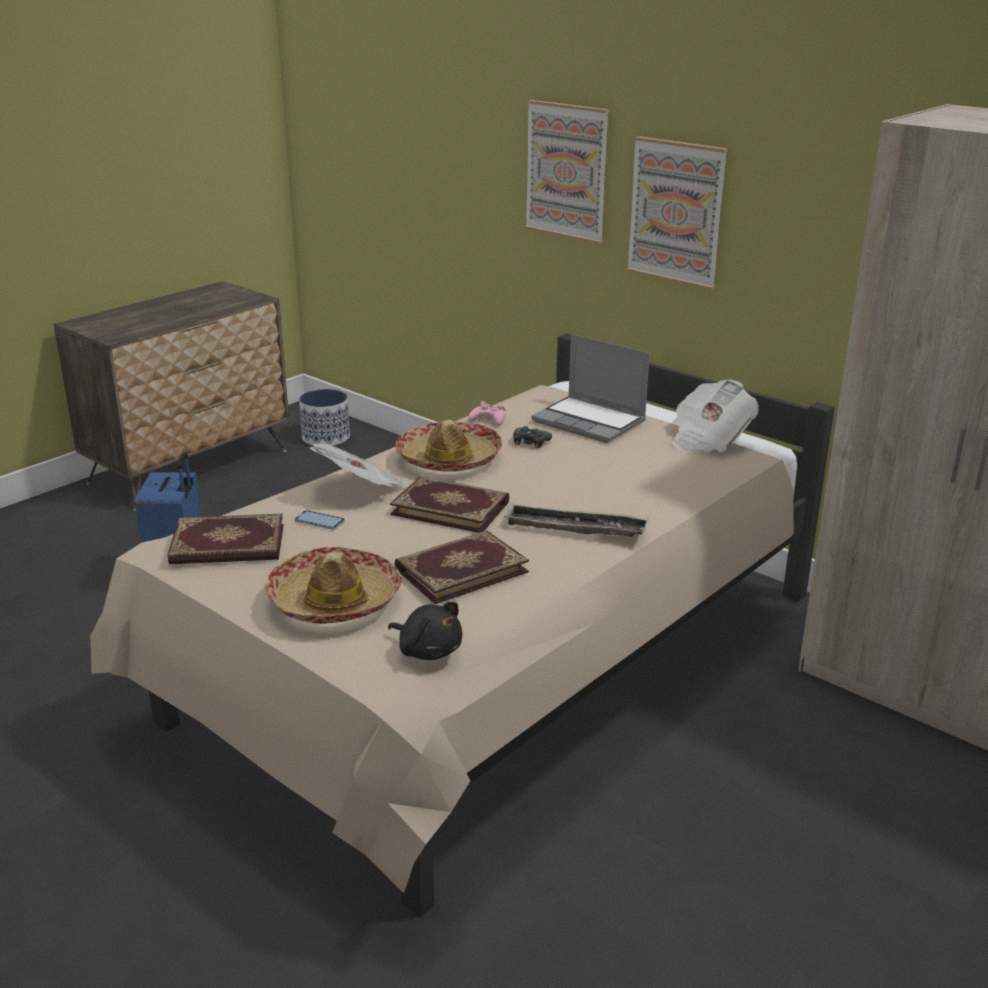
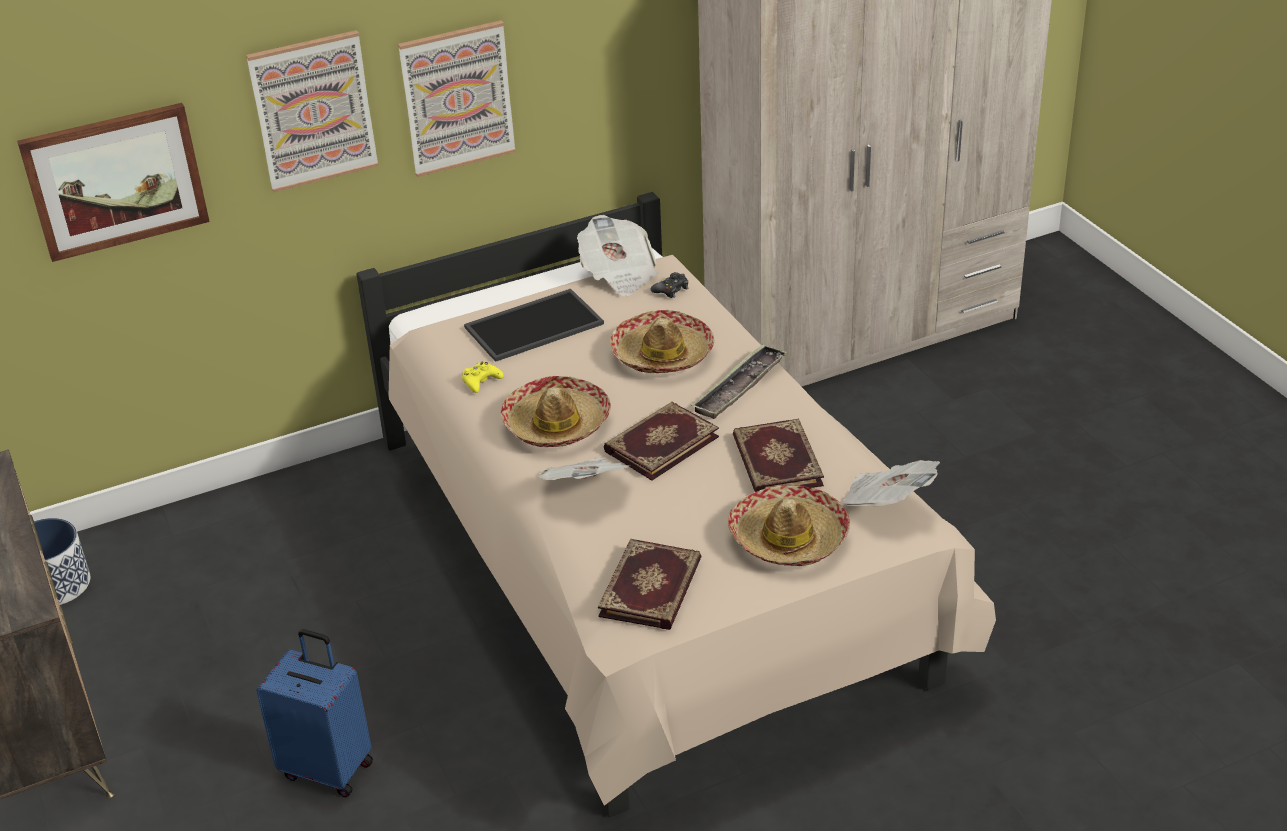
camera: 65 degrees left, 10 degrees up
(319, 521) = (637, 525): phone -> none
(428, 650) = (887, 503): black plush toy -> newspaper
(440, 169) = (115, 180): none -> picture
(489, 420) = (481, 381): pink game controller -> yellow game controller
(530, 442) = (554, 369): black game controller -> black game controller (671, 289)
(590, 421) = (534, 324): laptop -> tray
(596, 482) = (662, 354): none -> hat

